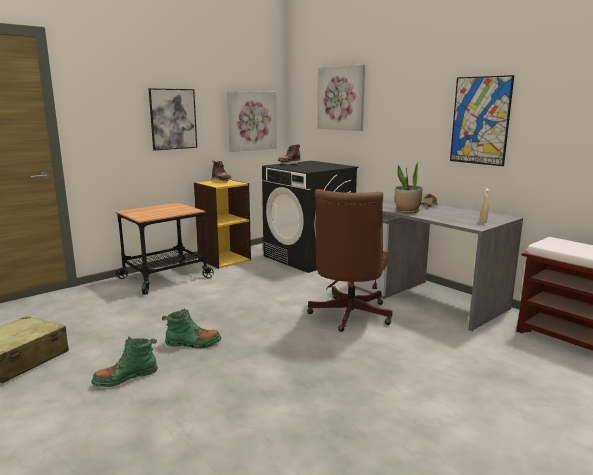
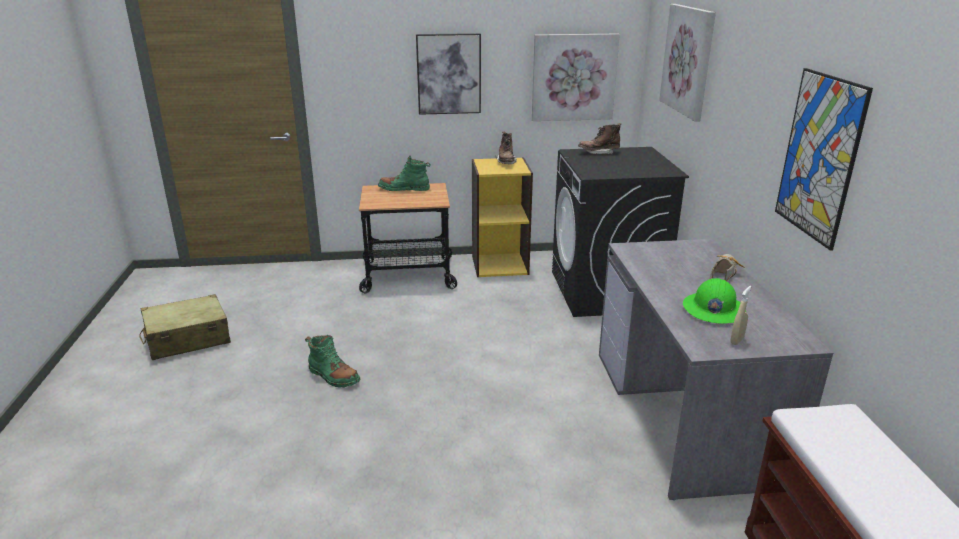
camera: 35 degrees right, 10 degrees up
(126, 378) = (237, 394): green boot -> green boot (404, 189)
(348, 316) = (535, 405): brown office chair -> none
(407, 211) = (658, 283): potted plant -> none
(450, 215) = (713, 309): none -> green hard hat

